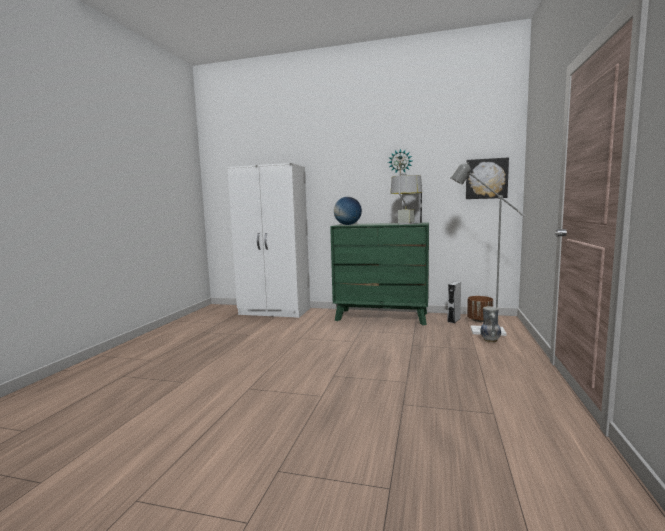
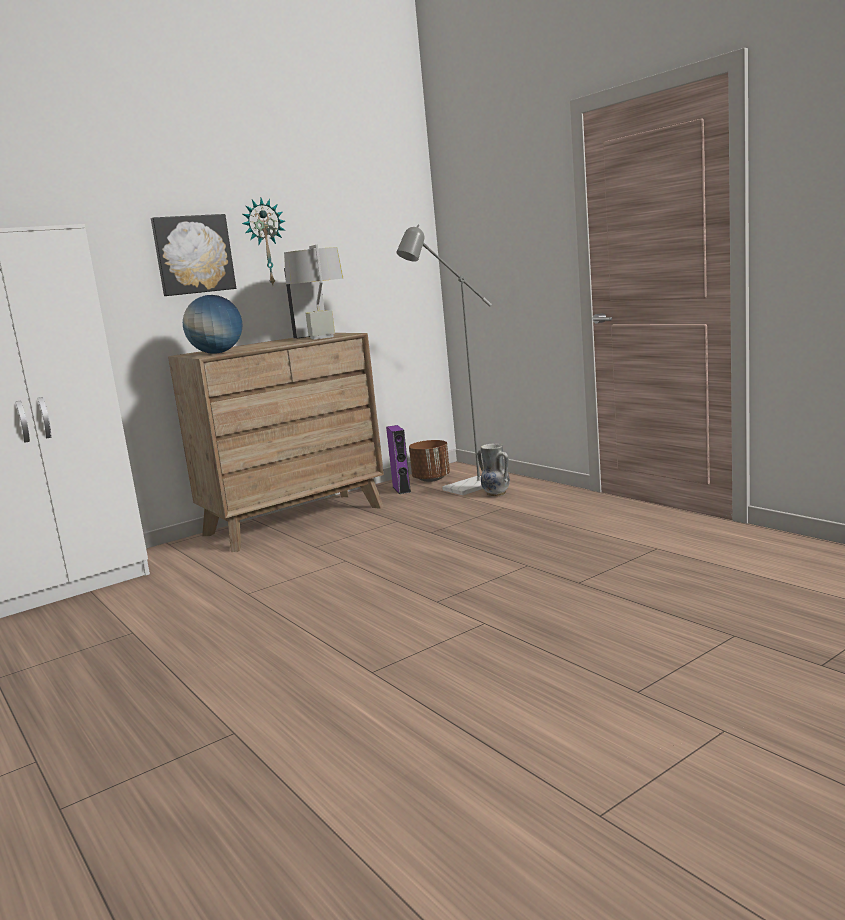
camera: 50 degrees left, 5 degrees up
(381, 317) = (295, 520): green dresser -> brown dresser
(454, 320) = (401, 489): grey speaker -> purple speaker
(486, 179) = (394, 252): picture -> picture (193, 254)

